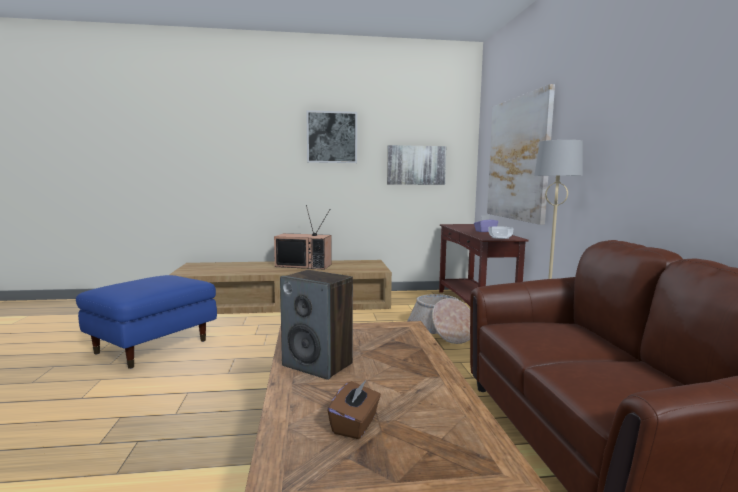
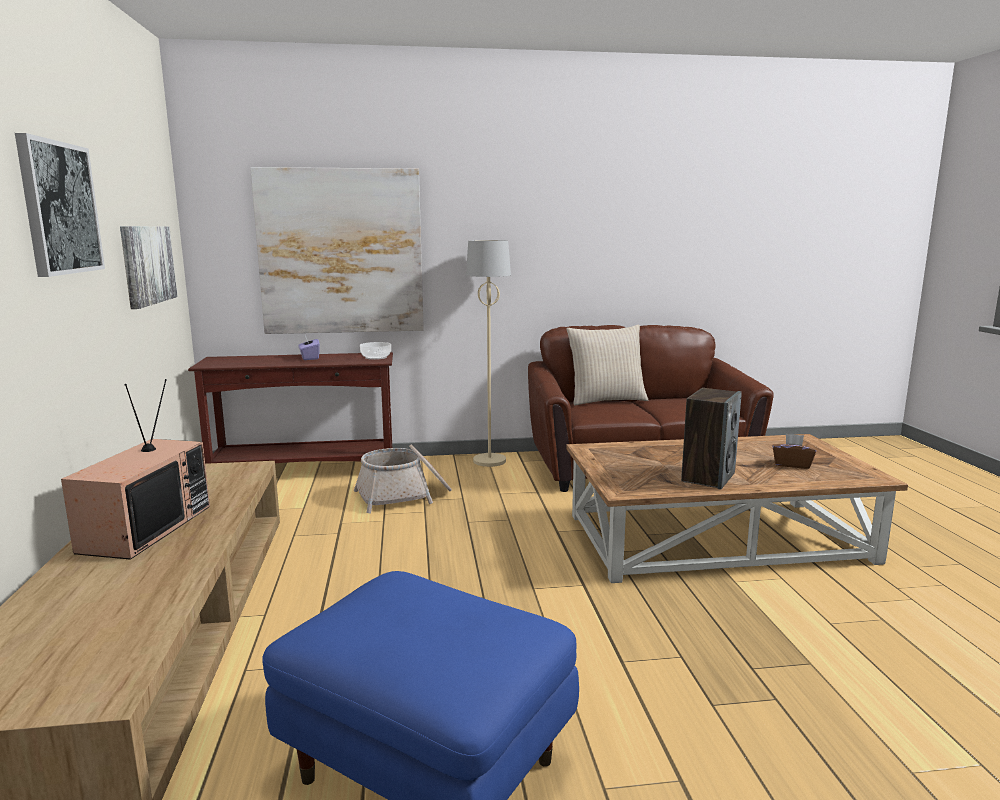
camera: 90 degrees left, 5 degrees up
(600, 339) = (606, 400): none -> beige pillow

